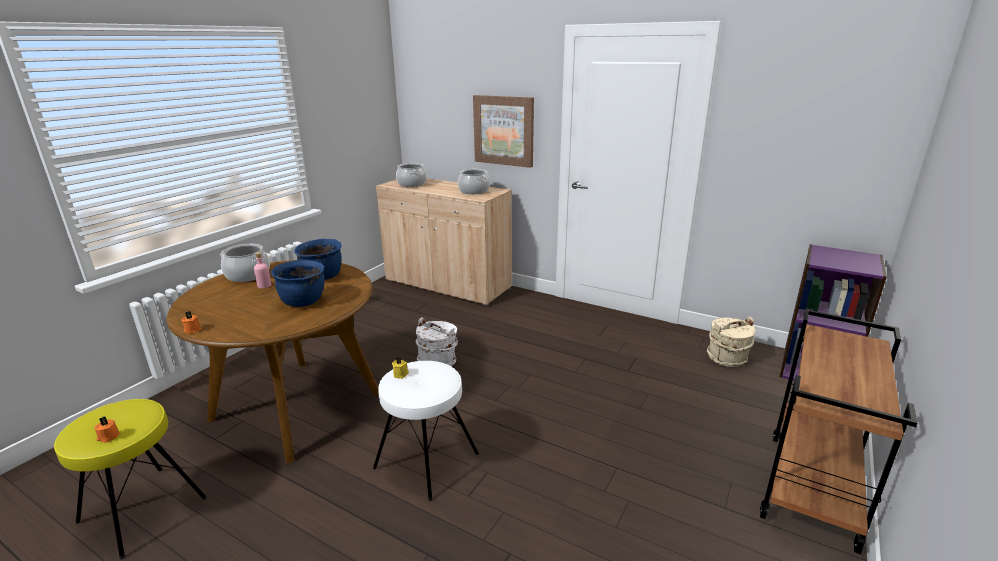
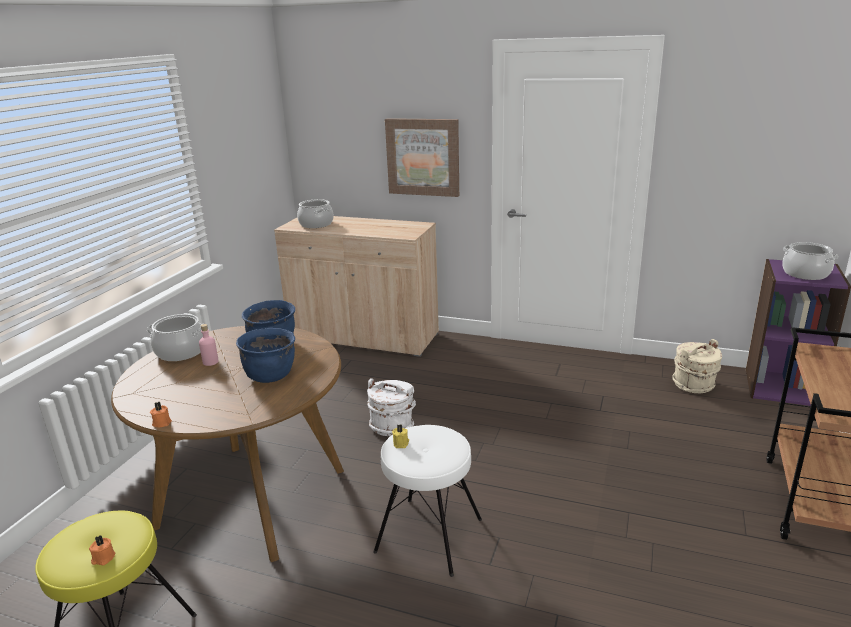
camera: 10 degrees left, 0 degrees up
(473, 191) = (394, 227): cooking pot -> cooking pot (805, 274)

